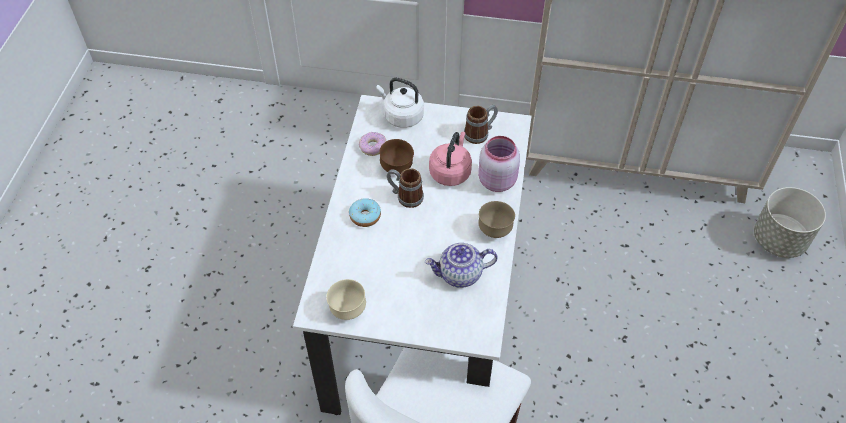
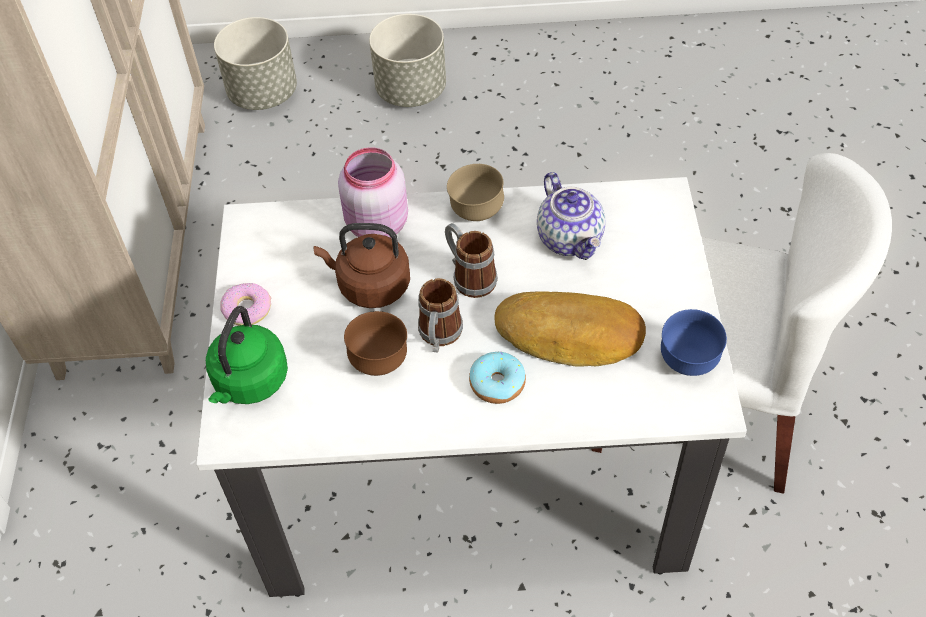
camera: 100 degrees left, 0 degrees up
(347, 310) = (688, 362): beige bowl -> blue bowl
(372, 147) = (334, 411): donut -> donut (247, 310)
(386, 256) = (570, 336): none -> bread
(401, 116) = (249, 383): white kettle -> green kettle
(450, 171) = (370, 286): pink kettle -> brown kettle
(480, 133) = (275, 262): mug -> mug (469, 276)
(781, 338) = (410, 90): none -> grey planter

